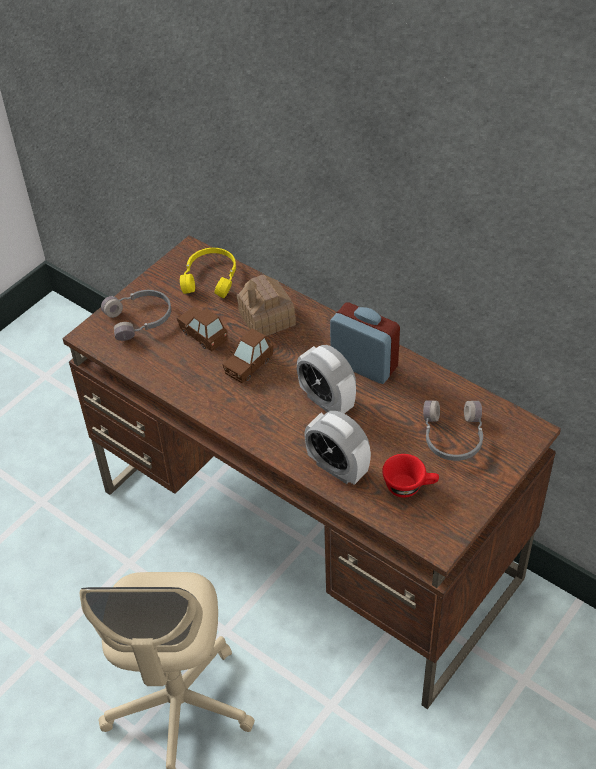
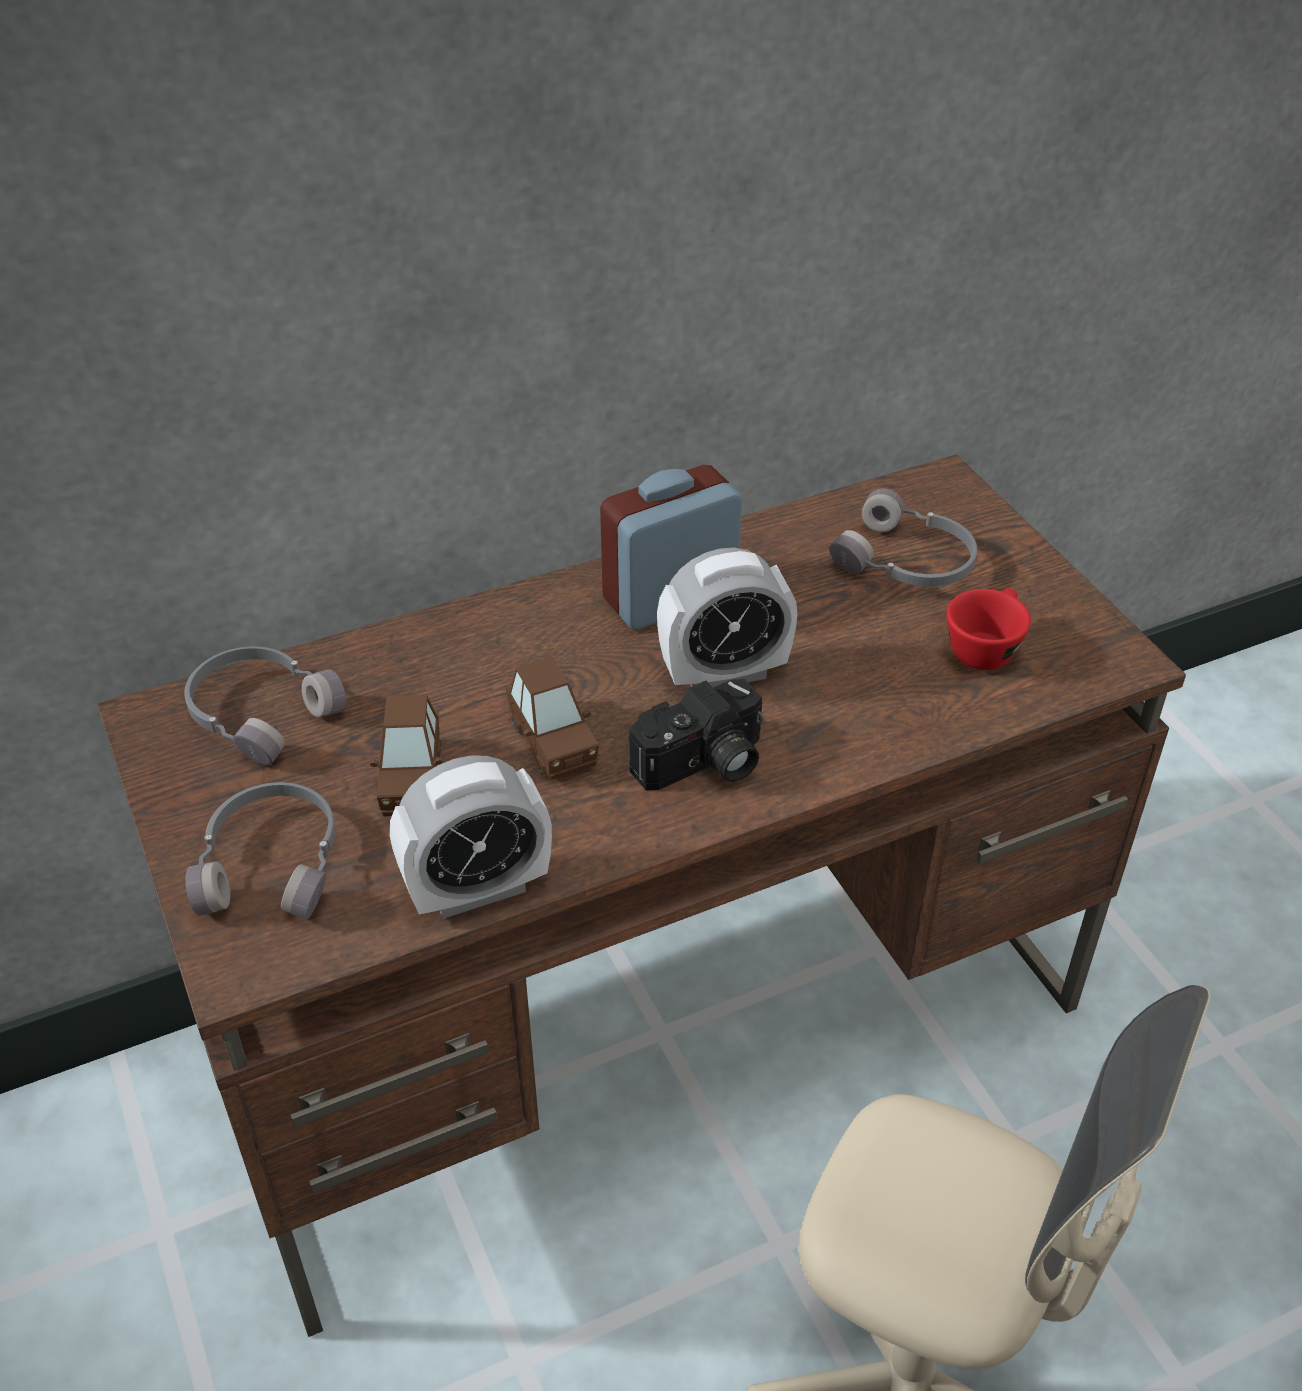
camera: 65 degrees left, 5 degrees down
(203, 335) = (412, 780): brown toy car -> brown toy car turned 75 degrees counterclockwise
(211, 278) = (261, 712): yellow headphones -> grey headphones
(266, 319) = (449, 675): toy house -> none
(266, 416) = (703, 765): none -> camera
(337, 468) = (892, 716): alarm clock -> alarm clock (477, 889)

